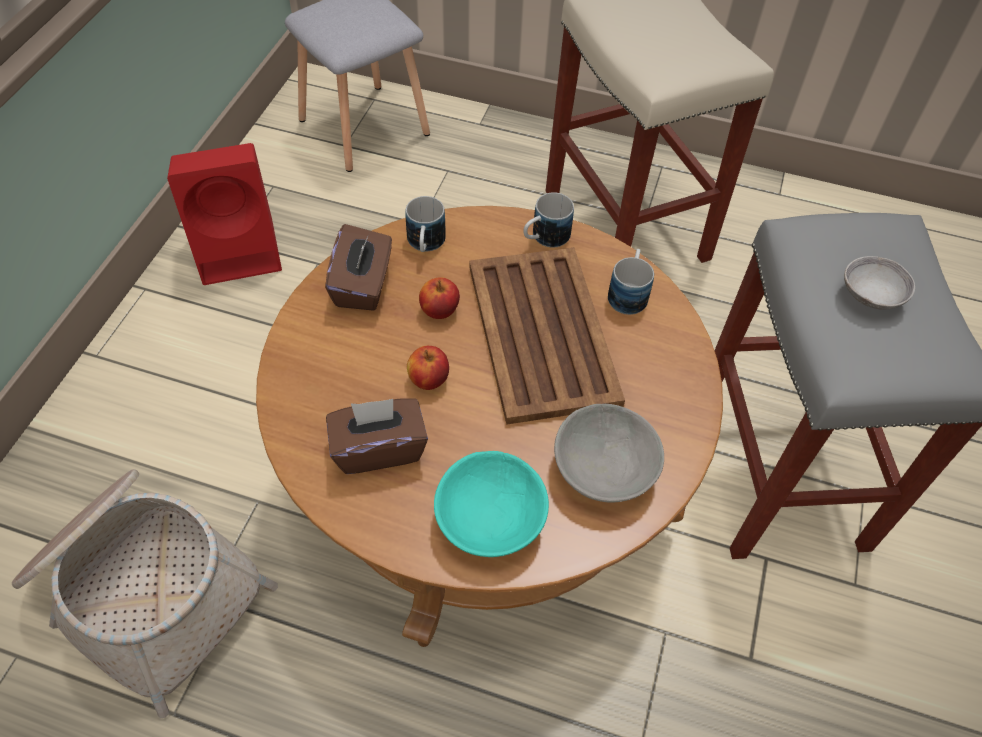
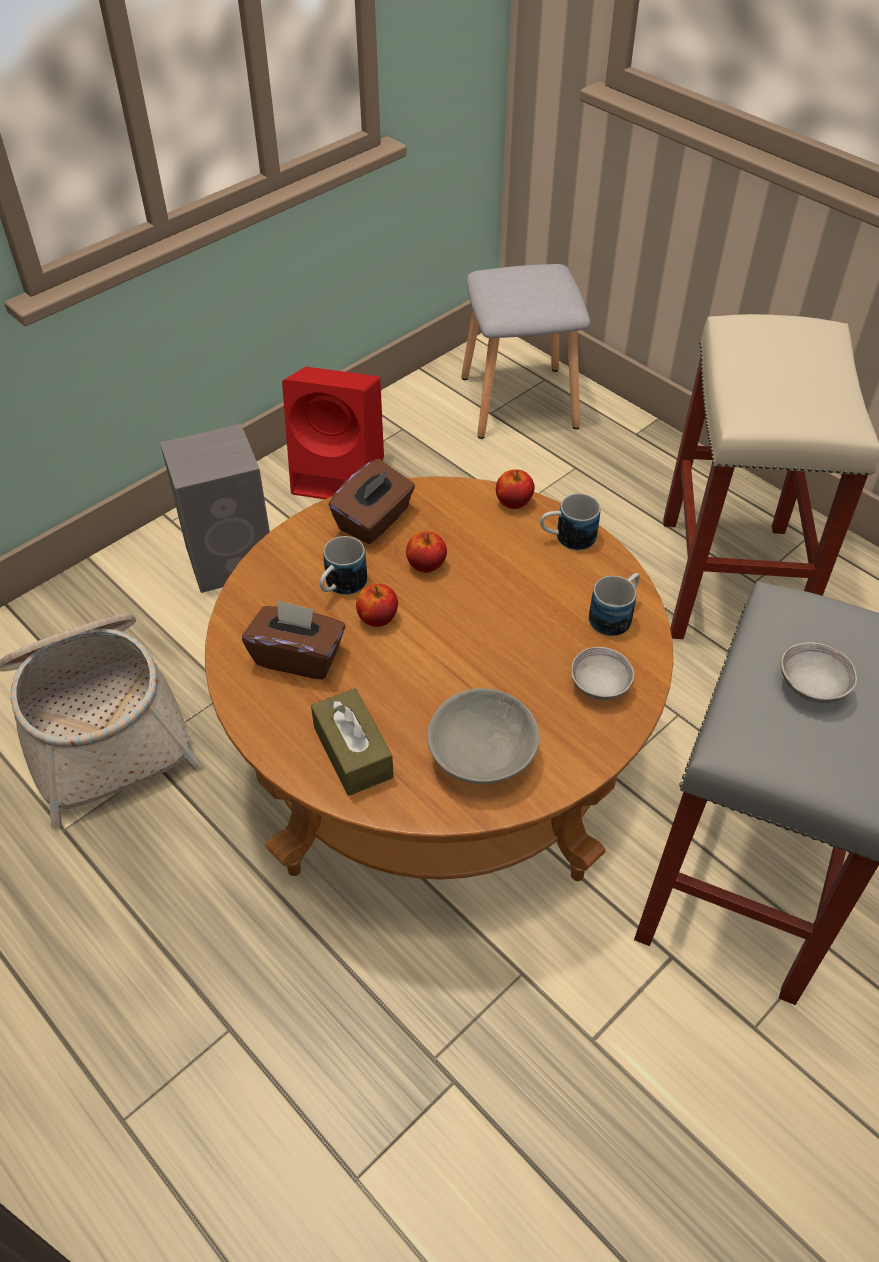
camera: 30 degrees right, 5 degrees down
(183, 370) = (233, 559): none -> grey speaker
(425, 245) = (452, 505): mug -> mug (341, 586)
(478, 222) = (513, 502): none -> apple
(491, 519) = (353, 752): turquoise bowl -> brown tissue box
(542, 335) = (505, 620): brown tray -> none
(656, 361) = (599, 685): none -> grey bowl

